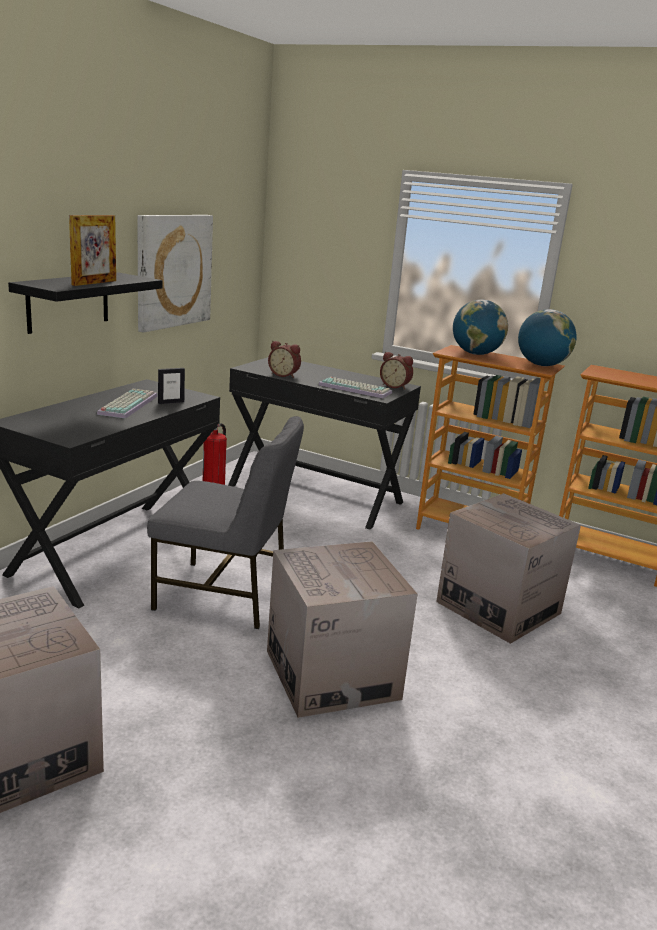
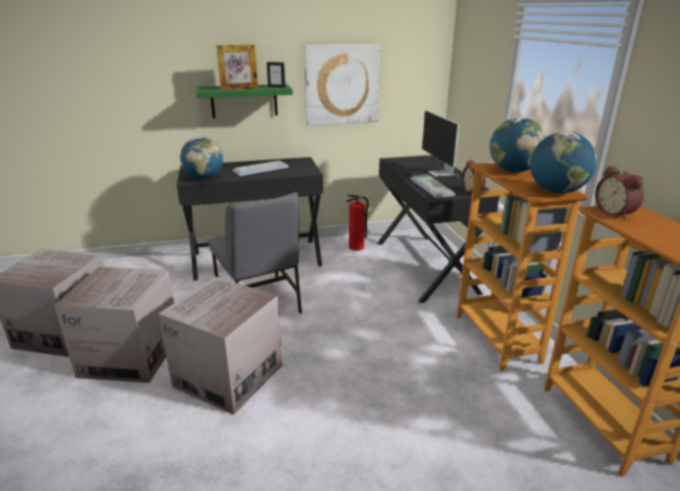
camera: 50 degrees right, 5 degrees up
(68, 302) = (244, 101): black shelf -> green shelf
(84, 431) = (204, 178): none -> globe
(171, 402) = (285, 172): picture frame -> picture frame (276, 87)
(284, 375) = (404, 168): alarm clock -> alarm clock (615, 213)
(323, 372) = (439, 171): none -> monitor
(498, 607) = (412, 400): cardboard box -> cardboard box (131, 355)

